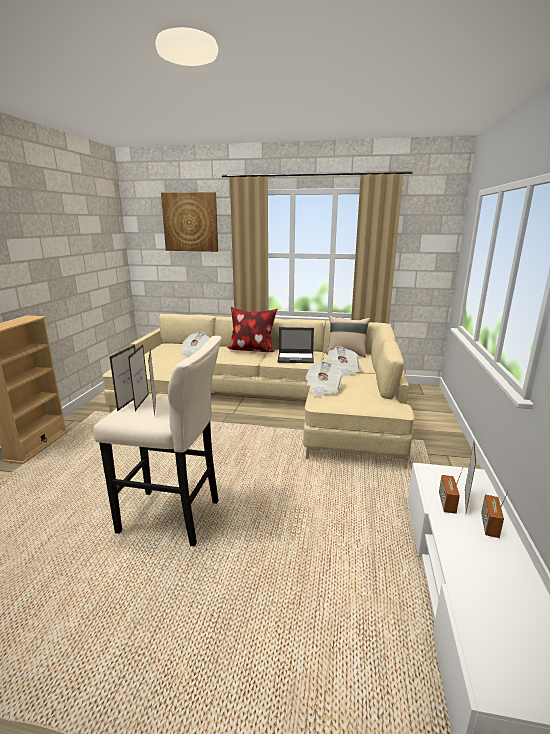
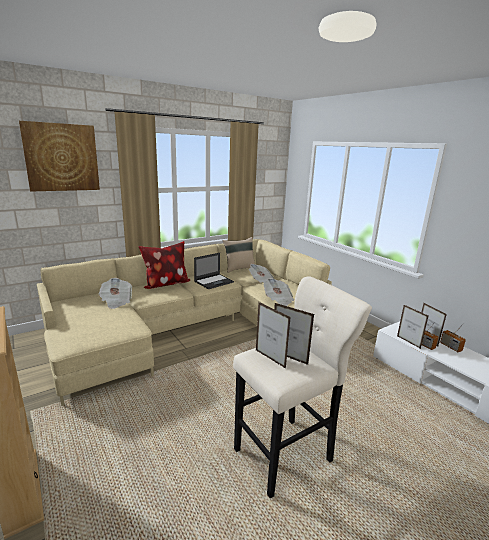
camera: 45 degrees left, 0 degrees up
(129, 403) = (261, 364): picture frame -> picture frame (408, 342)

